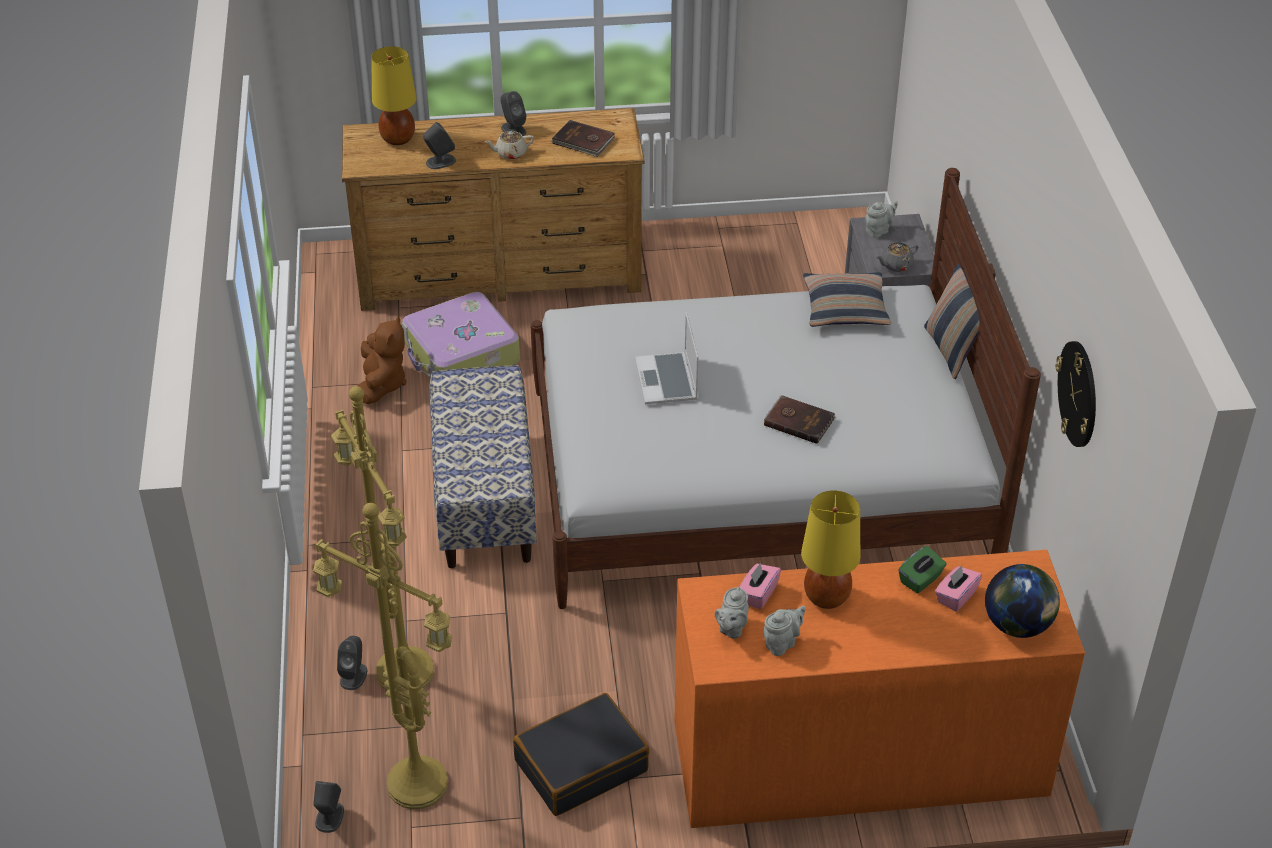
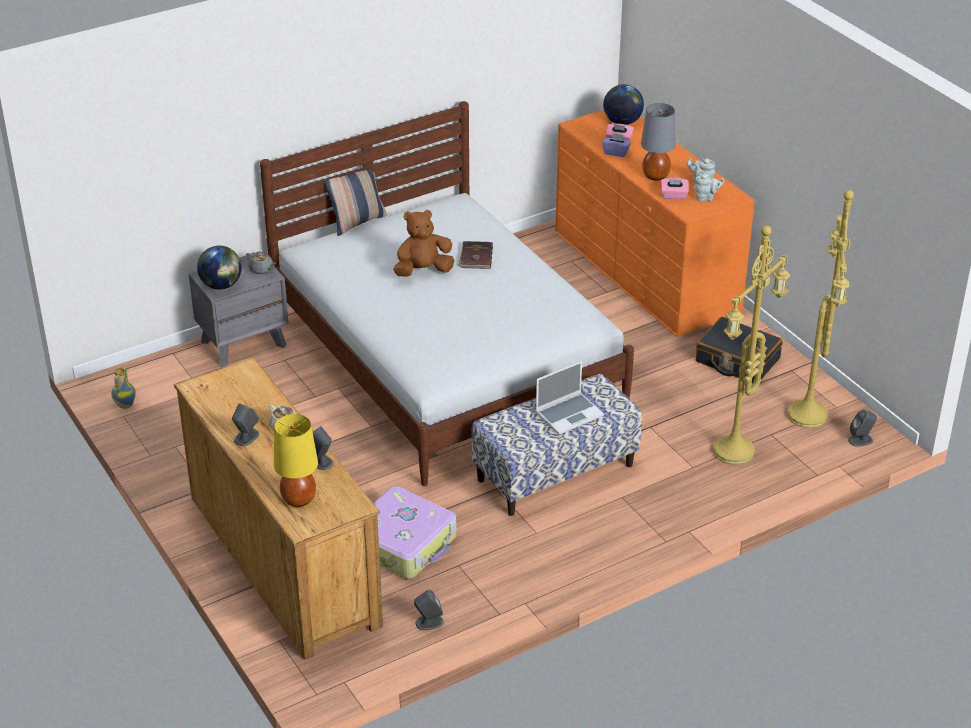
camera: 115 degrees left, 5 degrees down
(353, 676) = (756, 472): grey speaker -> grey speaker (429, 622)
(381, 384) = (469, 574): brown plush toy -> brown plush toy (423, 271)
(583, 141) = (243, 394): brown book -> none
(667, 381) = (475, 316): laptop -> laptop (569, 414)
(815, 227) = (124, 405): none -> vase
(827, 597) = (655, 176): yellow table lamp -> grey table lamp
(845, 309) = (342, 266): pillow -> none
(879, 230) = (221, 285): grey teapot -> globe
(921, 580) = (616, 152): green tissue box -> purple tissue box
(1078, 394) = (505, 60): wall clock -> none

